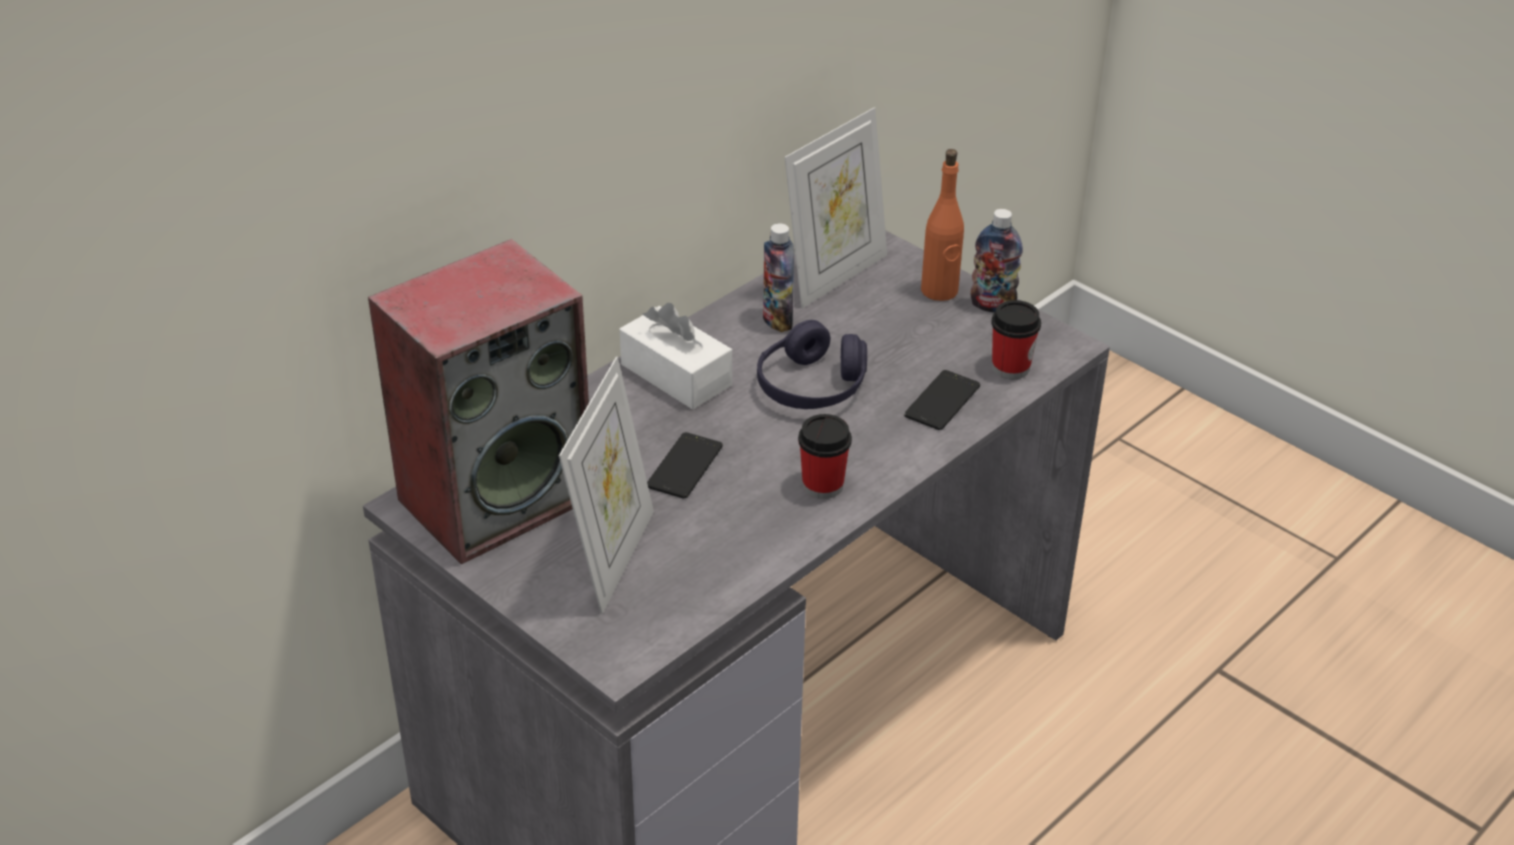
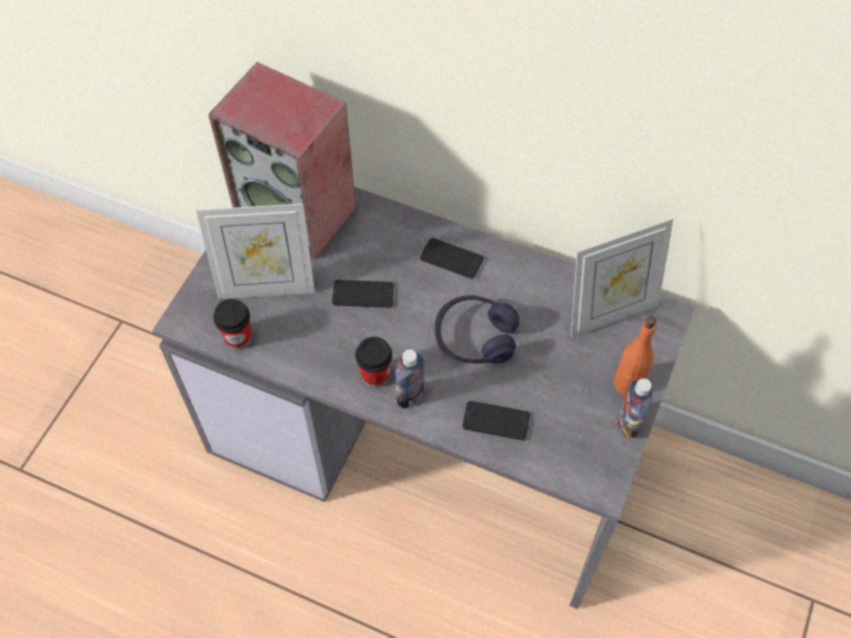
camera: 70 degrees right, 20 degrees up
(676, 375) = (451, 259): white tissue box -> phone
(777, 320) = (538, 295): bottle -> bottle (410, 396)
(835, 275) = (610, 313): picture frame -> picture frame turned 45 degrees counterclockwise
(1010, 368) = (556, 455): cup -> cup (238, 337)

